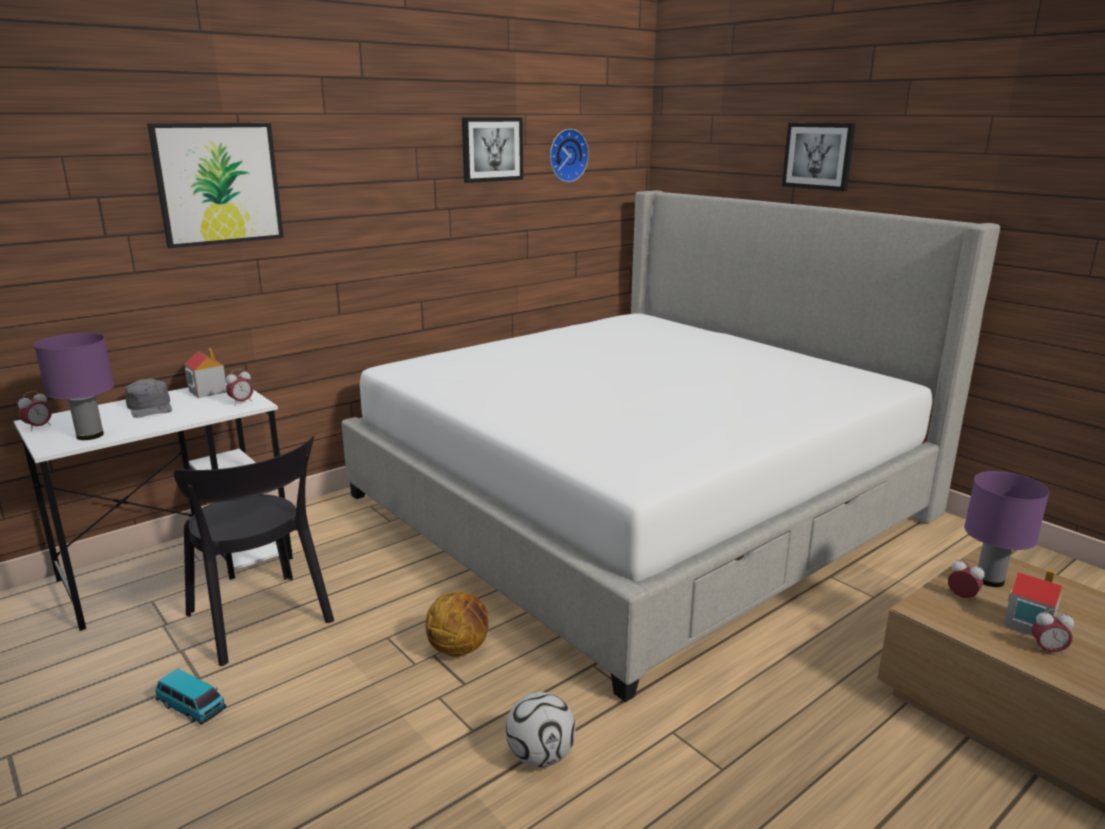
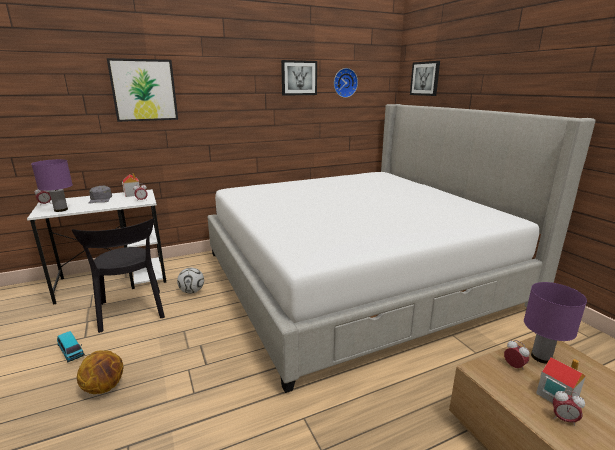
camera: 15 degrees right, 0 degrees up
(459, 648) = (215, 343): basketball -> basketball (105, 387)
(540, 756) = (220, 417): football -> football (192, 291)
(818, 156) = (485, 79): picture -> picture (425, 78)

